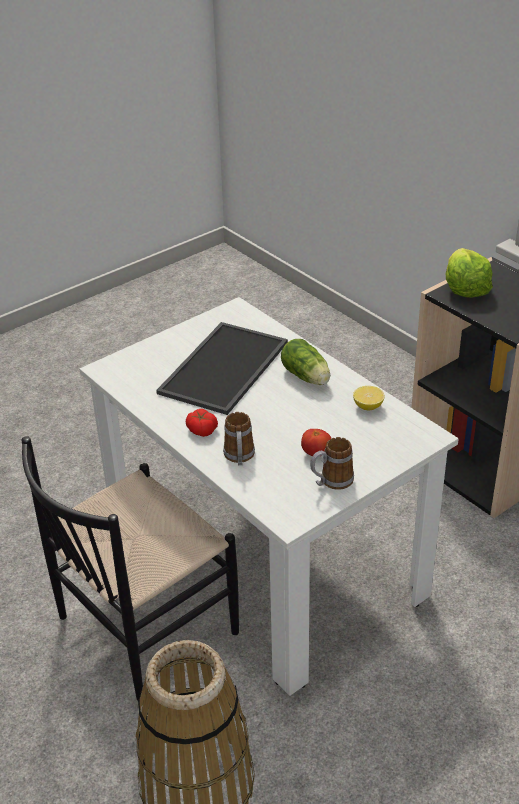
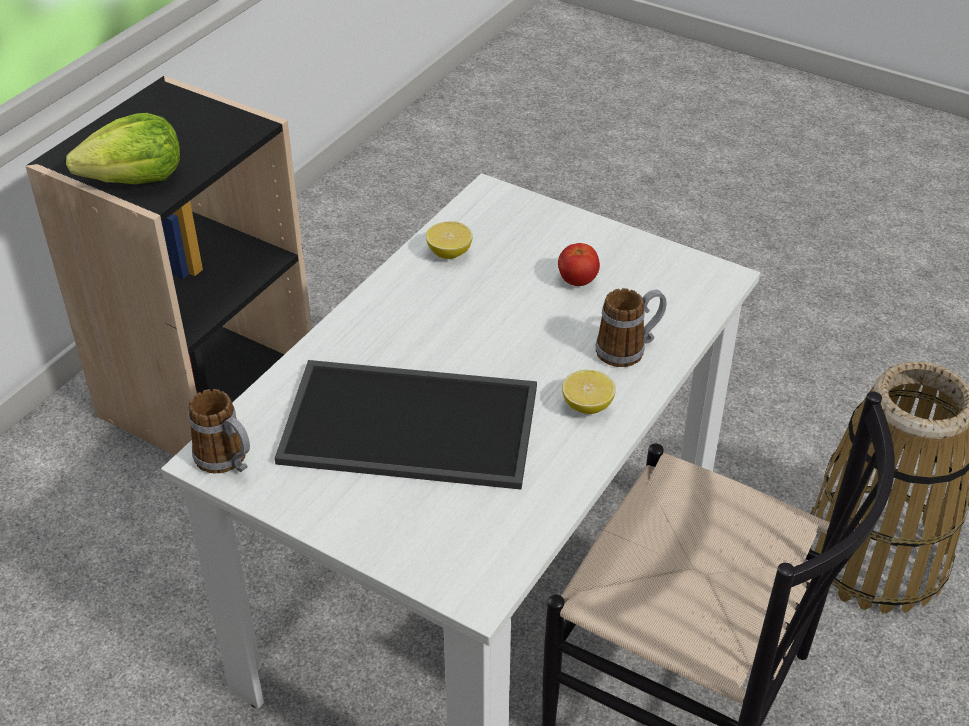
camera: 110 degrees left, 5 degrees up
(201, 430) = (587, 406): tomato -> lemon
(307, 377) = (401, 324): lettuce -> none
(331, 482) = (627, 257): mug -> mug (227, 461)

